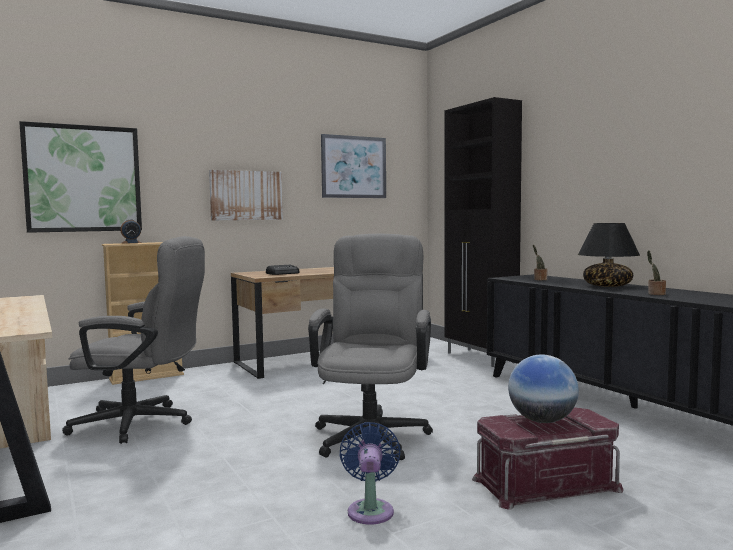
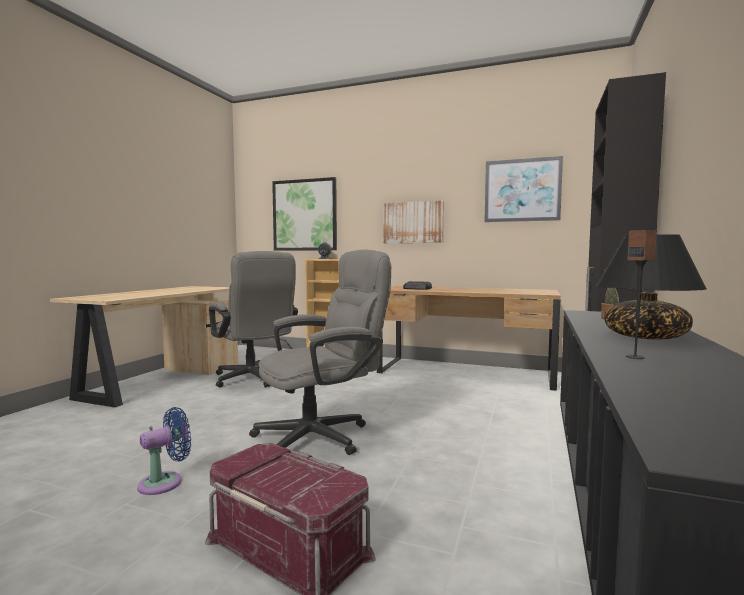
camera: 50 degrees right, 0 degrees up
(542, 421) = (292, 470): globe -> none
(655, 294) = (635, 357): potted plant -> speaker

